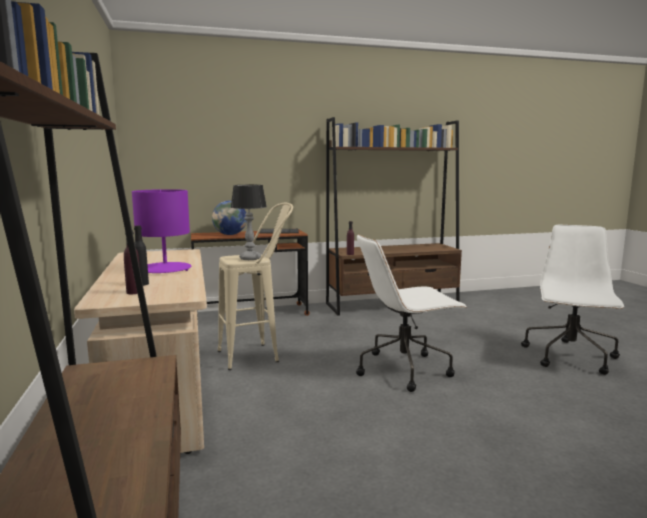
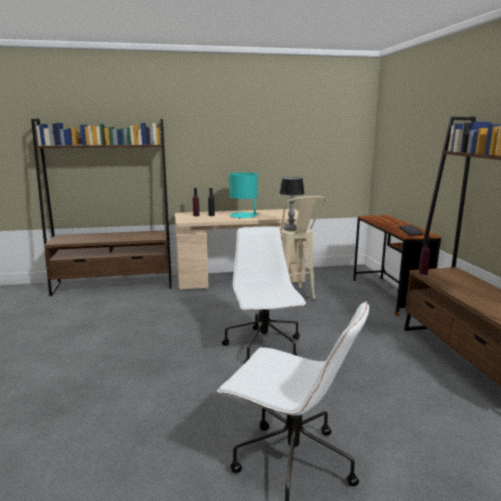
camera: 95 degrees right, 5 degrees up
(165, 269) = (243, 216): purple table lamp -> turquoise table lamp
(230, 234) = (384, 221): globe -> none

